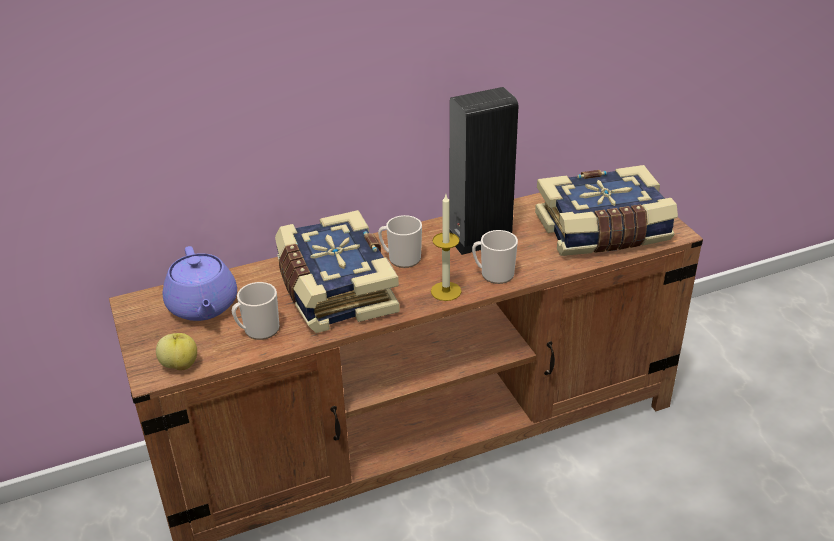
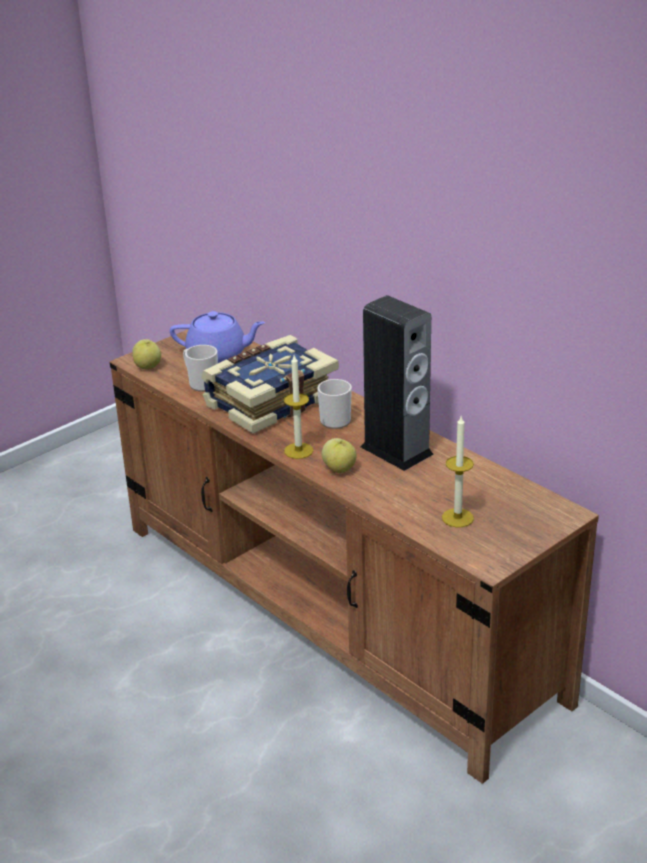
camera: 70 degrees right, 5 degrees down
(203, 306) = (218, 355): purple teapot -> purple teapot turned 135 degrees counterclockwise
(493, 274) = (339, 469): mug -> apple
(603, 231) = (457, 518): book -> candle

